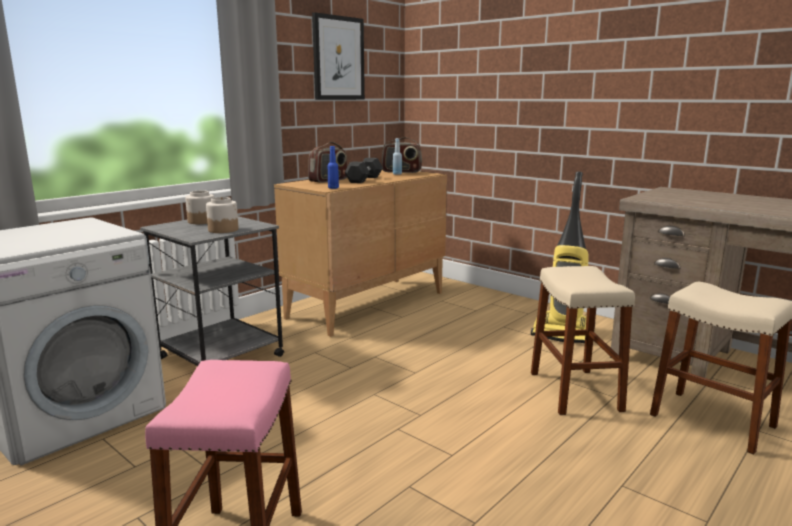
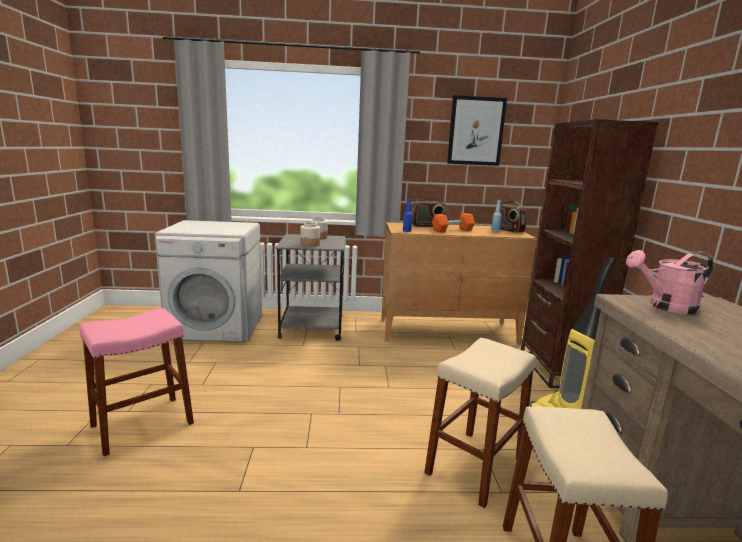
camera: 45 degrees right, 0 degrees up
(364, 179) = (452, 230): black dumbbell -> orange dumbbell
(497, 301) = (557, 369): none -> brown bookcase
(667, 197) = (666, 307): none -> pink watering can

